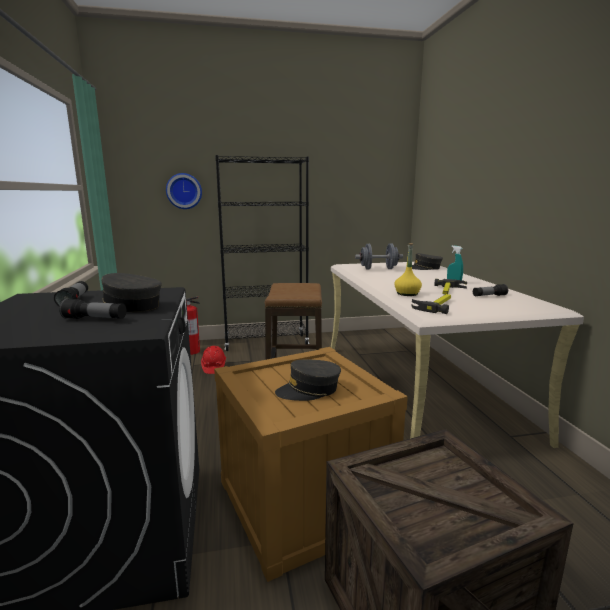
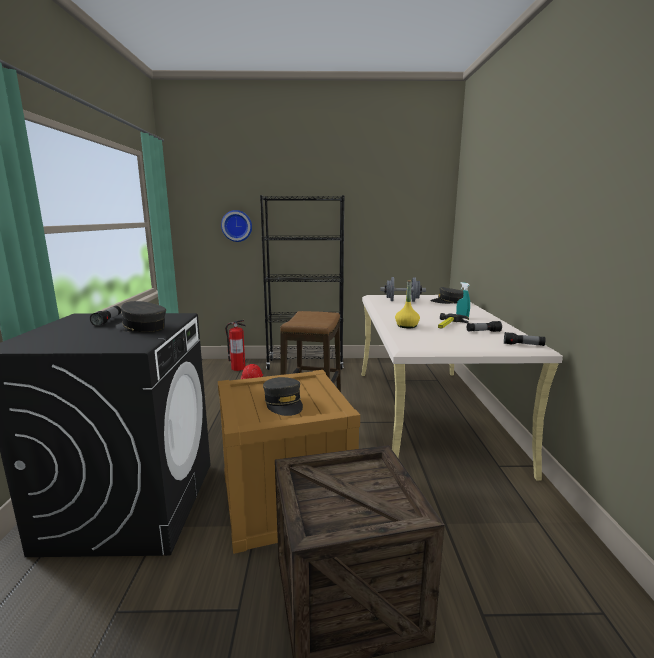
camera: 10 degrees right, 0 degrees up
(95, 319) = (111, 336): flashlight -> flashlight (523, 345)
(309, 390) = (284, 404): grey cap -> grey cap turned 105 degrees counterclockwise
(436, 305) = (423, 338): hammer -> none

